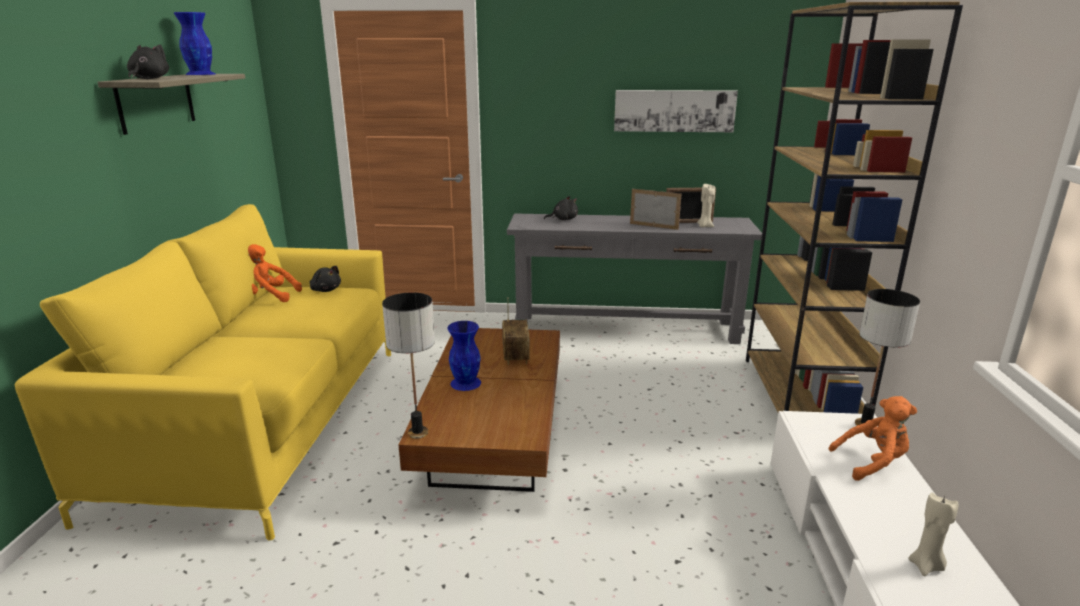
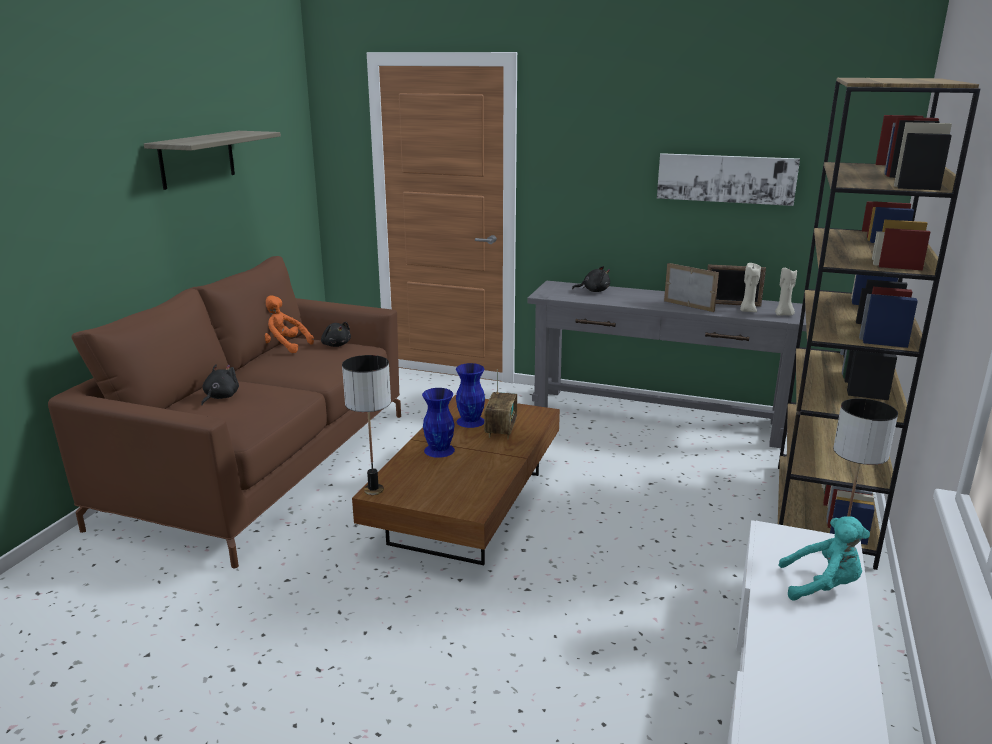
camera: 15 degrees right, 0 degrees up
(148, 79) = (187, 140): black plush toy -> black plush toy (220, 397)
(201, 74) = (241, 132): blue vase -> blue vase (471, 421)
(263, 422) = (262, 465): yellow sofa -> brown sofa
(872, 463) = (822, 586): orange plush toy -> turquoise plush toy
(926, 566) = (812, 691): beige candle -> beige candle (783, 314)

